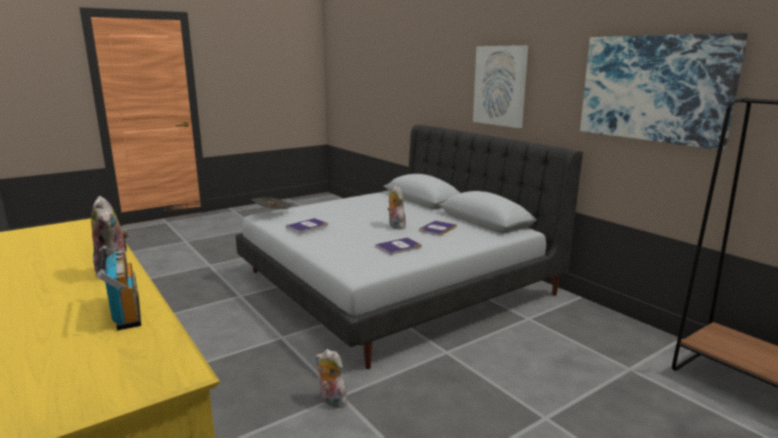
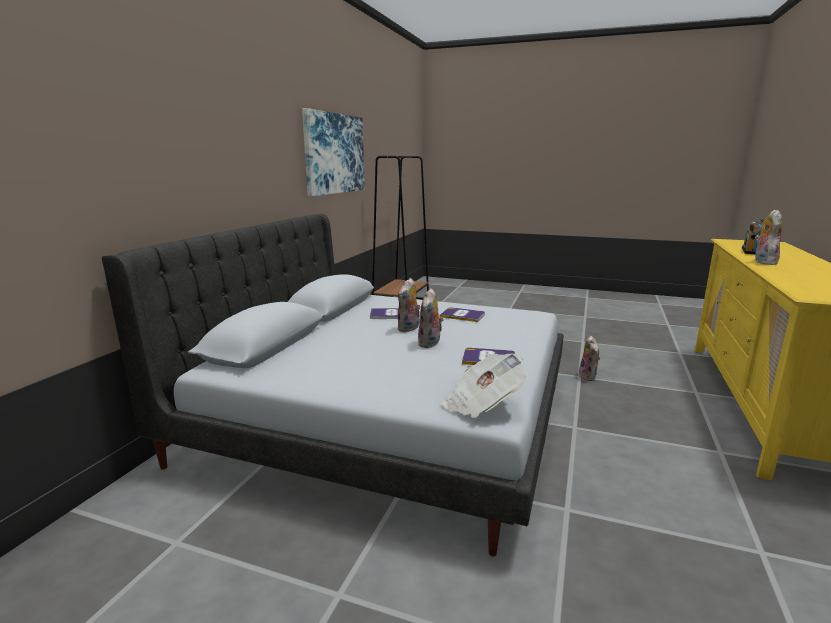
camera: 125 degrees left, 0 degrees up
(357, 223) = (430, 344): none -> plush toy
(500, 86) = (231, 159): picture -> none

